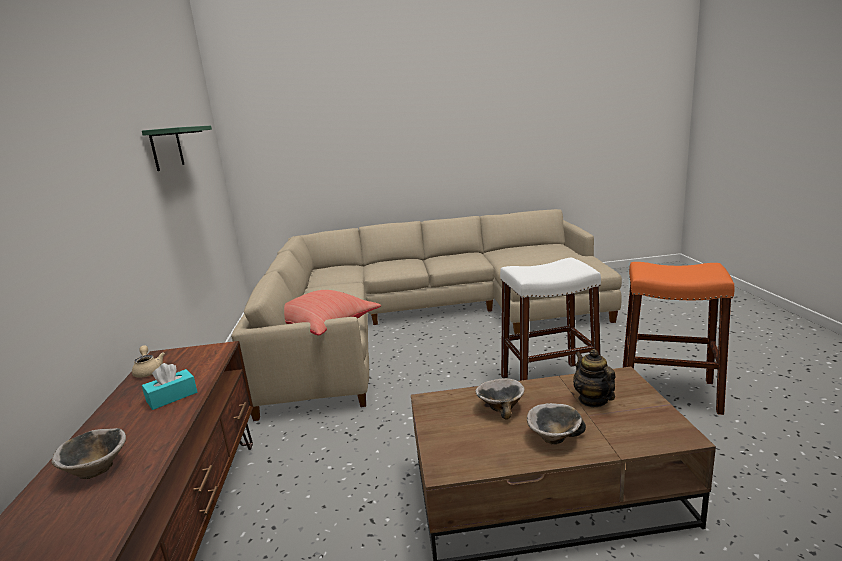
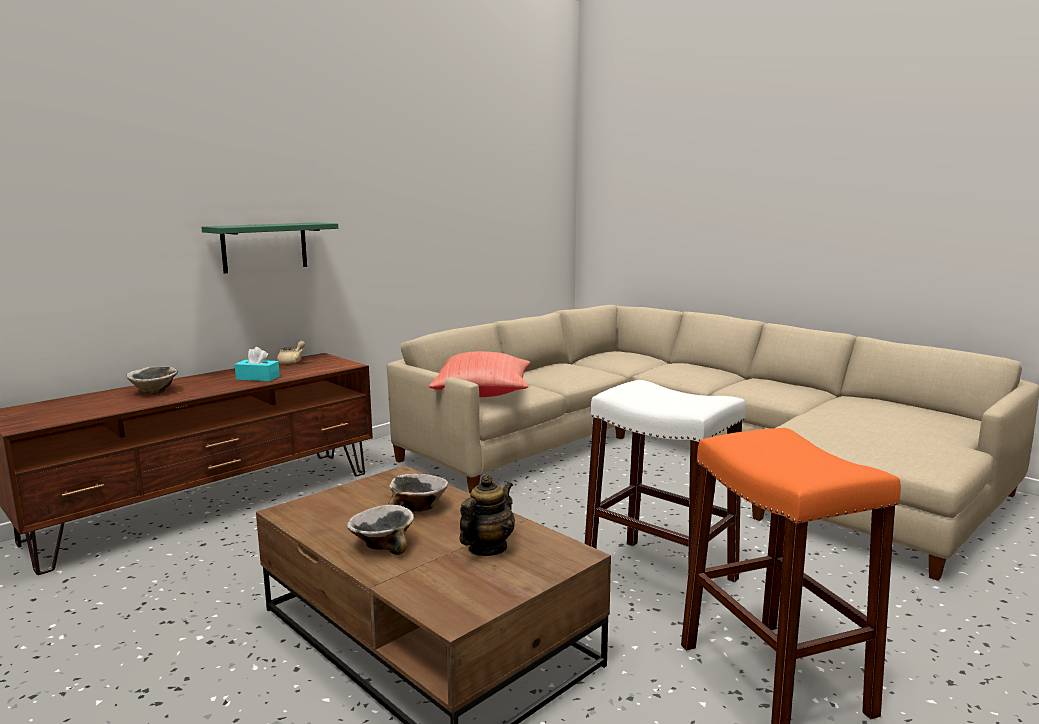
camera: 50 degrees right, 5 degrees down
(166, 148) = (447, 178): green shelf -> green shelf (264, 247)

